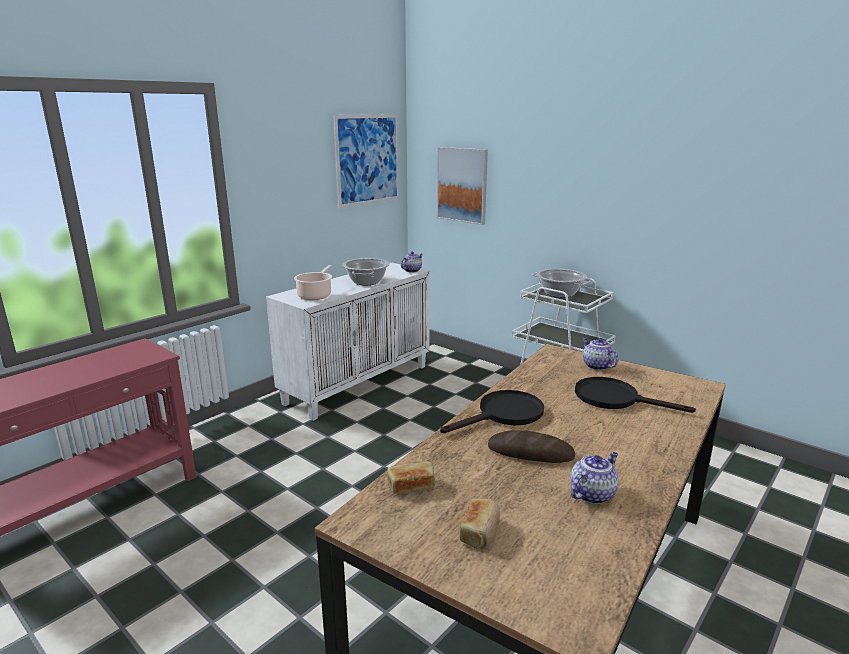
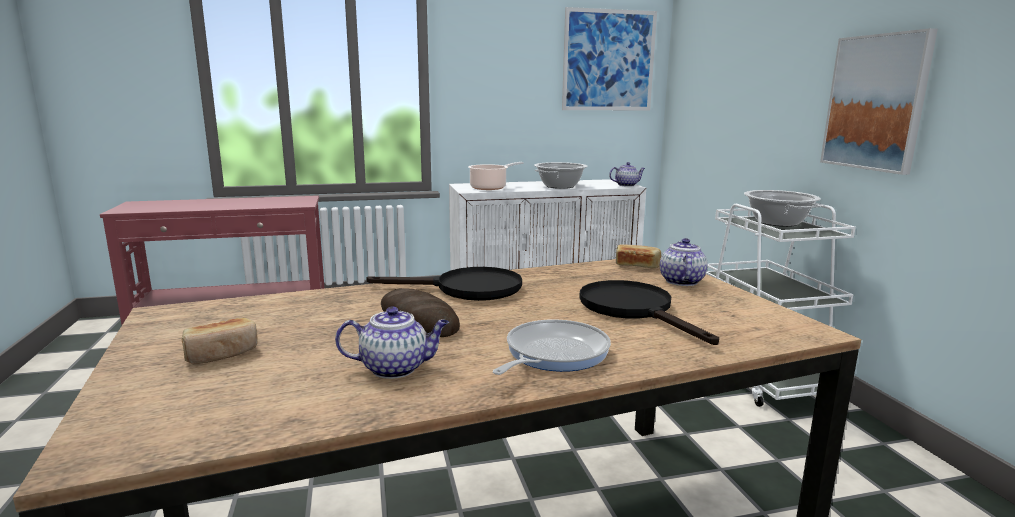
camera: 35 degrees right, 5 degrees down
(411, 485) = (258, 307): bread -> bread (637, 266)
(462, 185) = (711, 89): picture -> picture (876, 102)
(638, 448) = (553, 354): none -> frying pan

